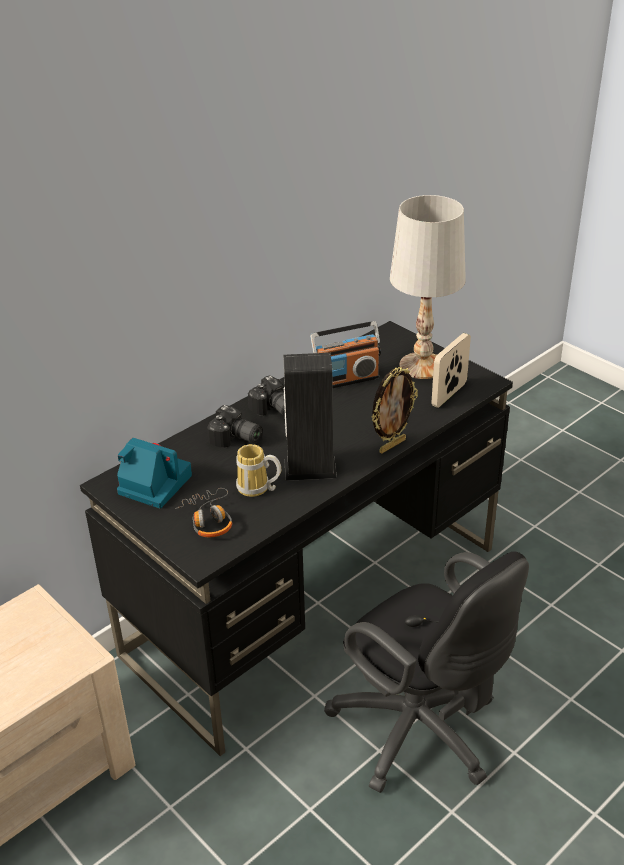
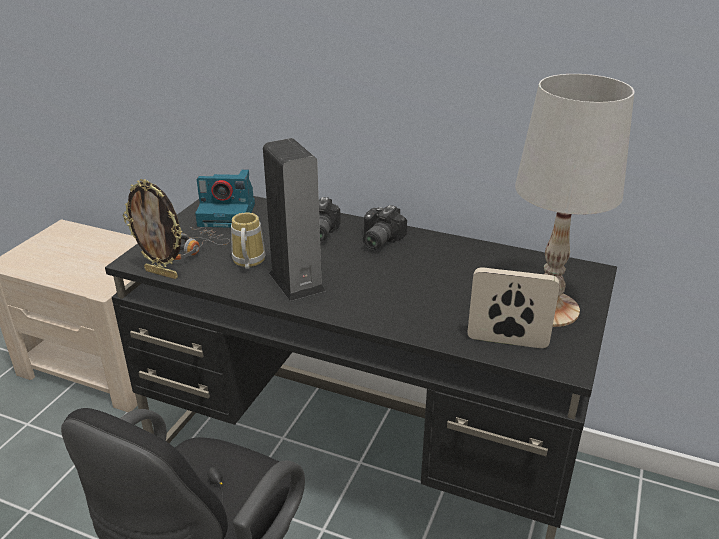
camera: 65 degrees right, 5 degrees down
(153, 484) = (228, 214): camera -> camera turned 90 degrees clockwise
(346, 379) = (468, 266): radio -> none
(391, 445) = (370, 322): picture frame -> picture frame (162, 273)

